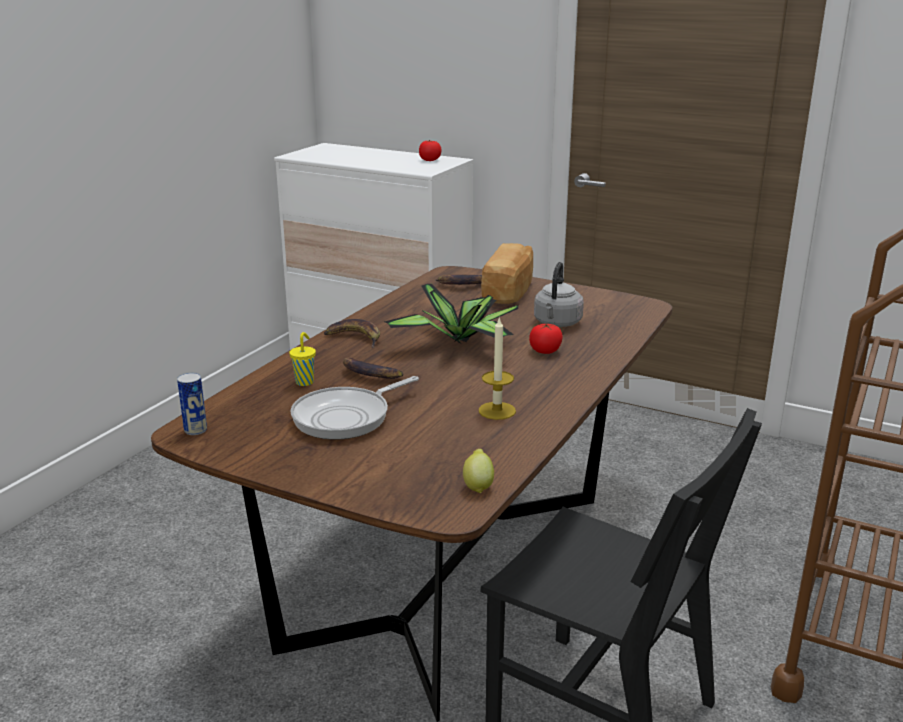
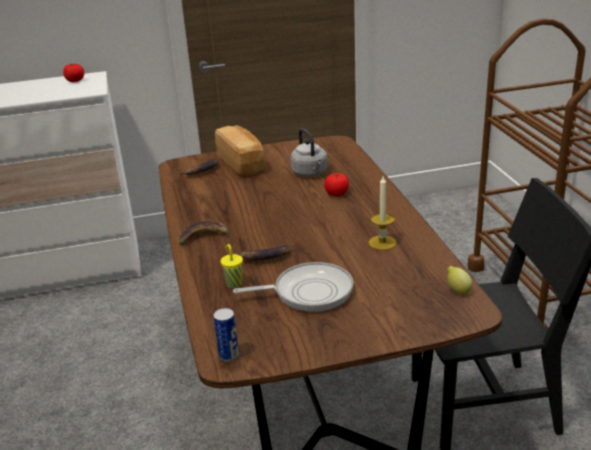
camera: 40 degrees left, 5 degrees up
(346, 417) = (308, 292): frying pan -> frying pan turned 105 degrees counterclockwise
(460, 342) = (278, 210): potted plant -> none

